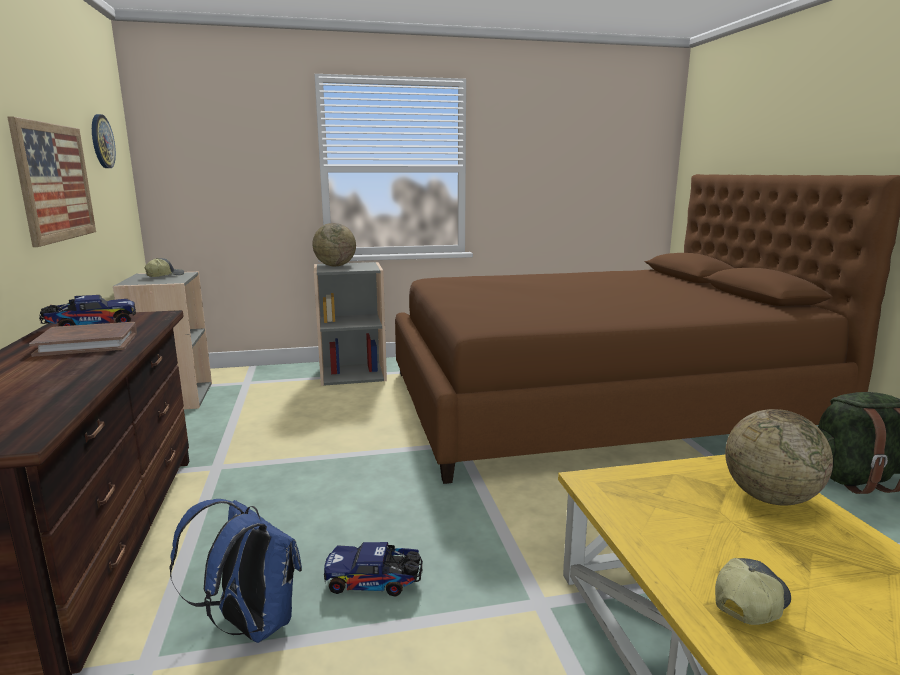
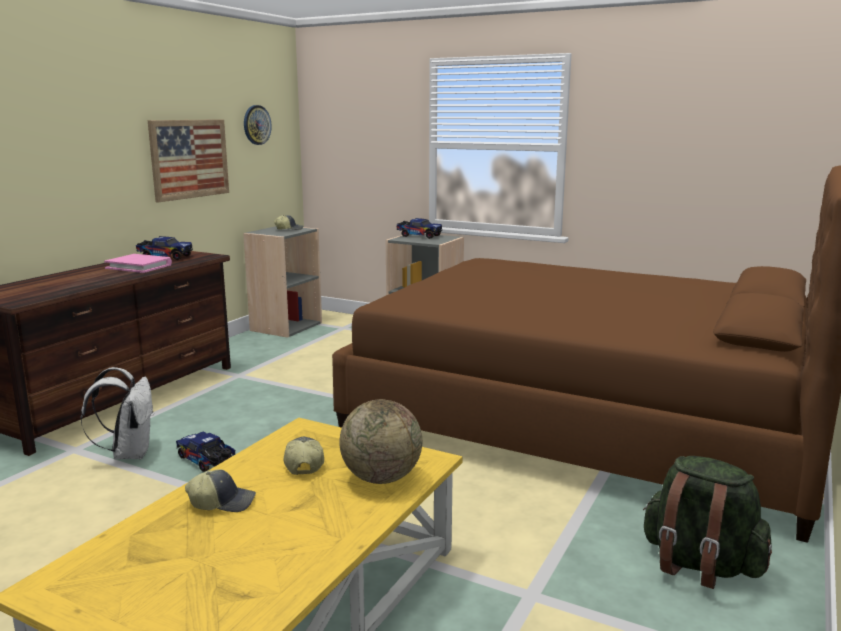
camera: 40 degrees right, 0 degrees up
(88, 343) = (139, 266): brown book -> pink book
(250, 624) = (129, 453): blue backpack -> white backpack
(335, 266) = (418, 236): globe -> toy truck
(690, 517) = (303, 464): none -> cap

